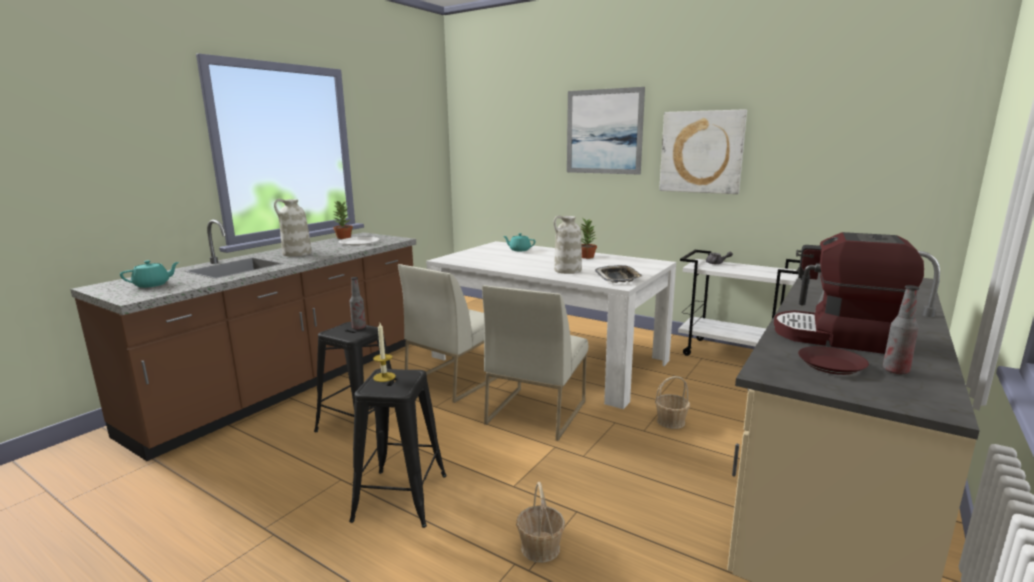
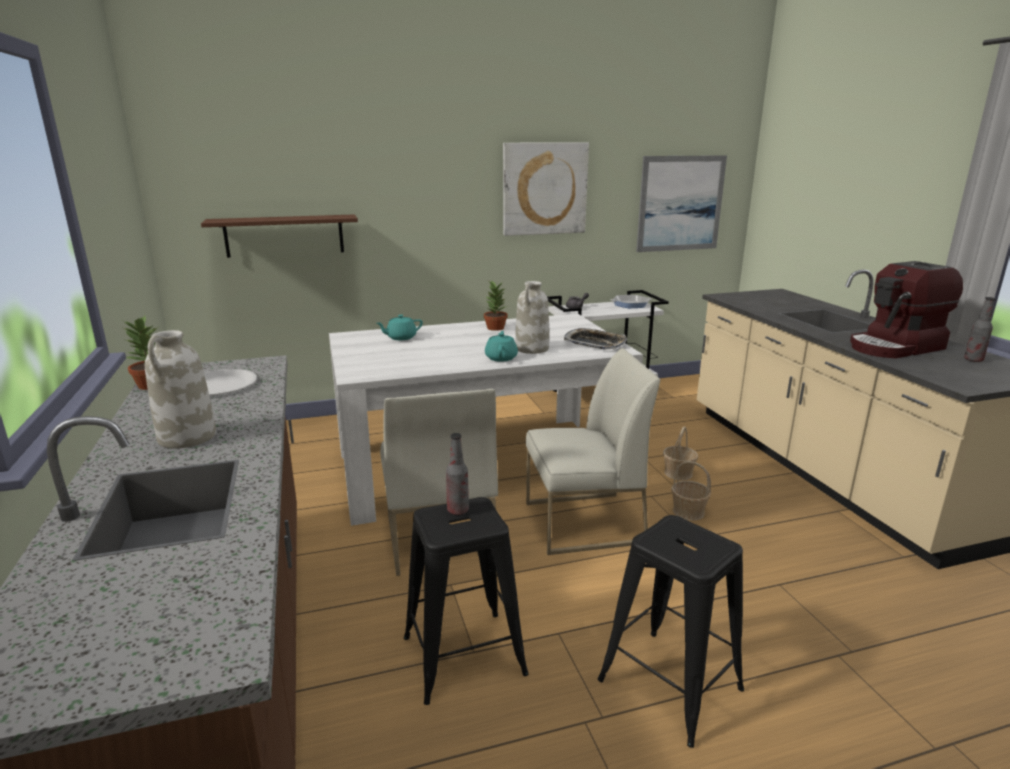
camera: 50 degrees left, 5 degrees up
(153, 285) = (134, 614): turquoise teapot -> turquoise teapot (501, 358)
(384, 377) = (669, 543): candle -> none
(512, 178) = (284, 235): none -> brown shelf
(536, 412) = (583, 523): white chair -> white chair turned 75 degrees counterclockwise
(540, 548) = (822, 630): basket -> basket (688, 512)
(604, 132) = (426, 166): picture -> picture (680, 203)
(775, 271) = (630, 304): none -> frying pan
(831, 365) = (955, 368): brown plate -> none

